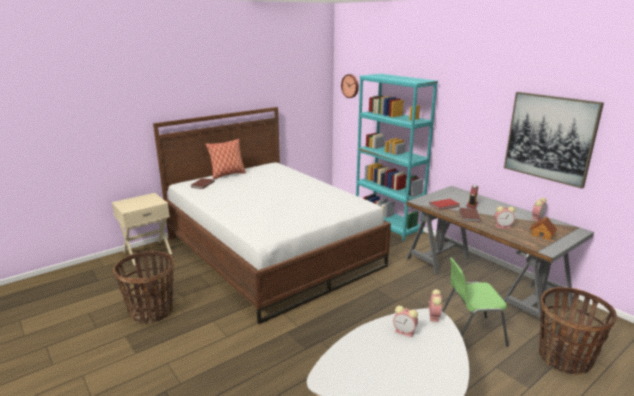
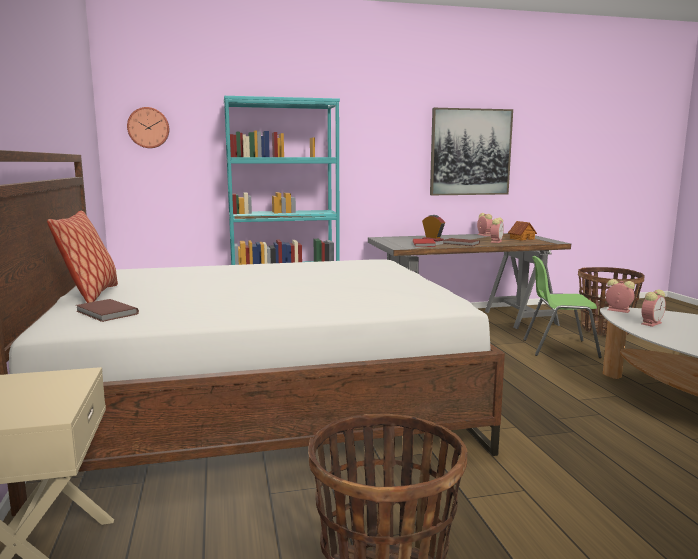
camera: 65 degrees left, 10 degrees down
(469, 332) = (558, 348): green chair -> green chair turned 75 degrees clockwise

